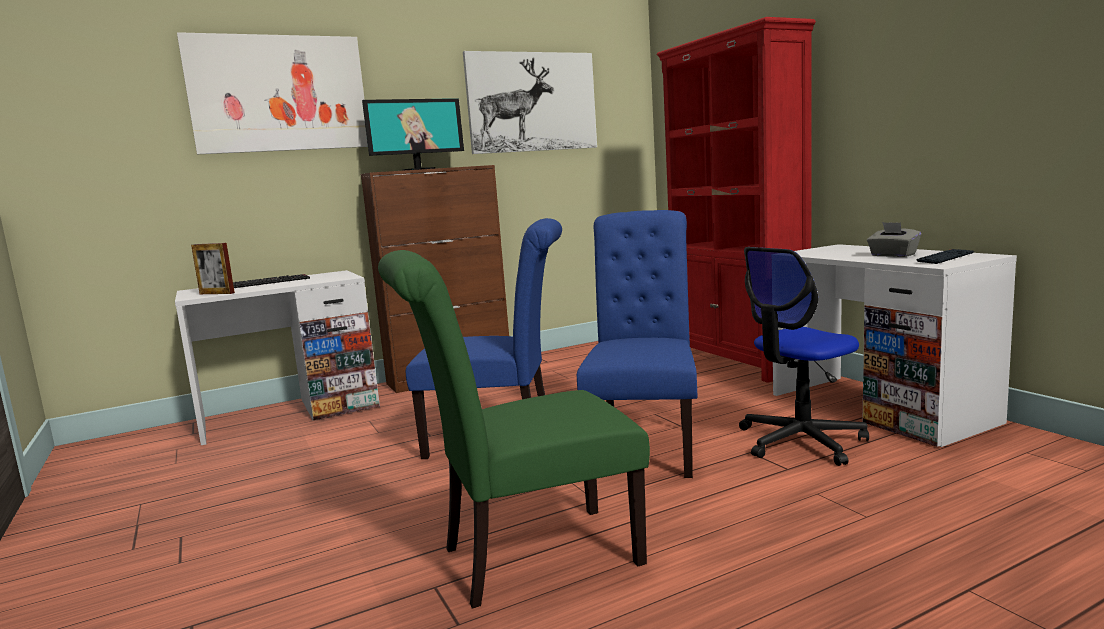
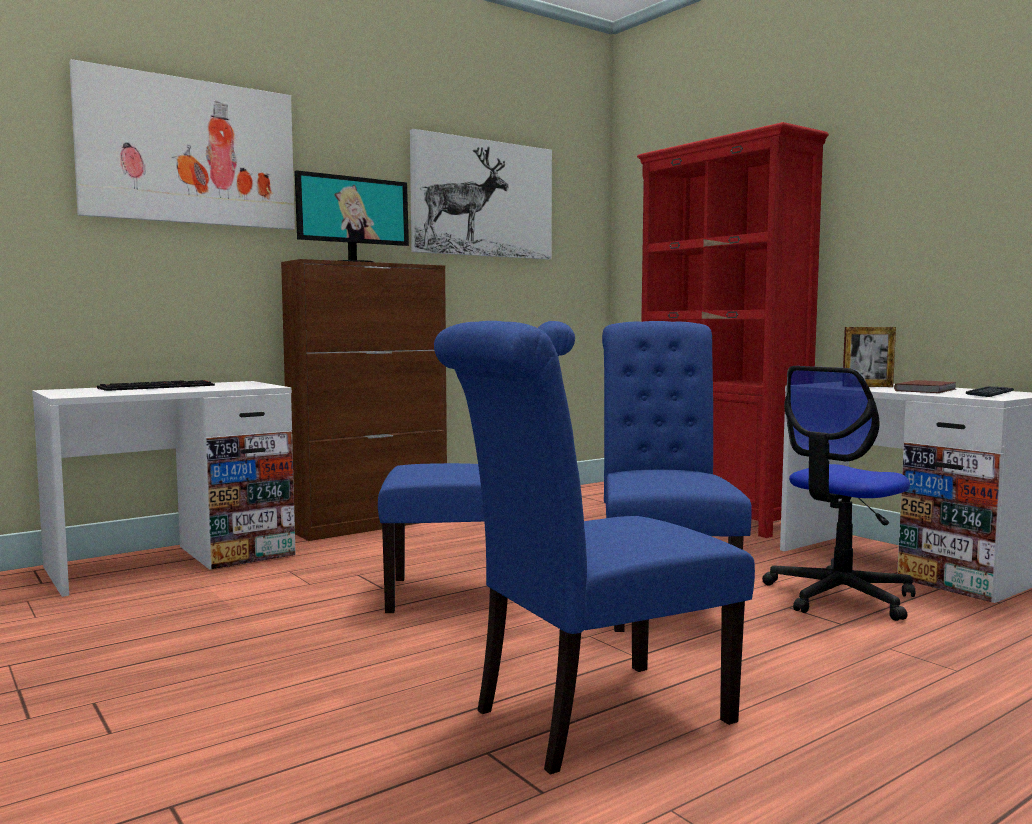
camera: 10 degrees left, 5 degrees down
(217, 293) = (101, 393): picture frame -> picture frame (867, 386)
(528, 557) = (588, 718): green chair -> blue chair
(892, 255) = (927, 390): grey tissue box -> brown book

